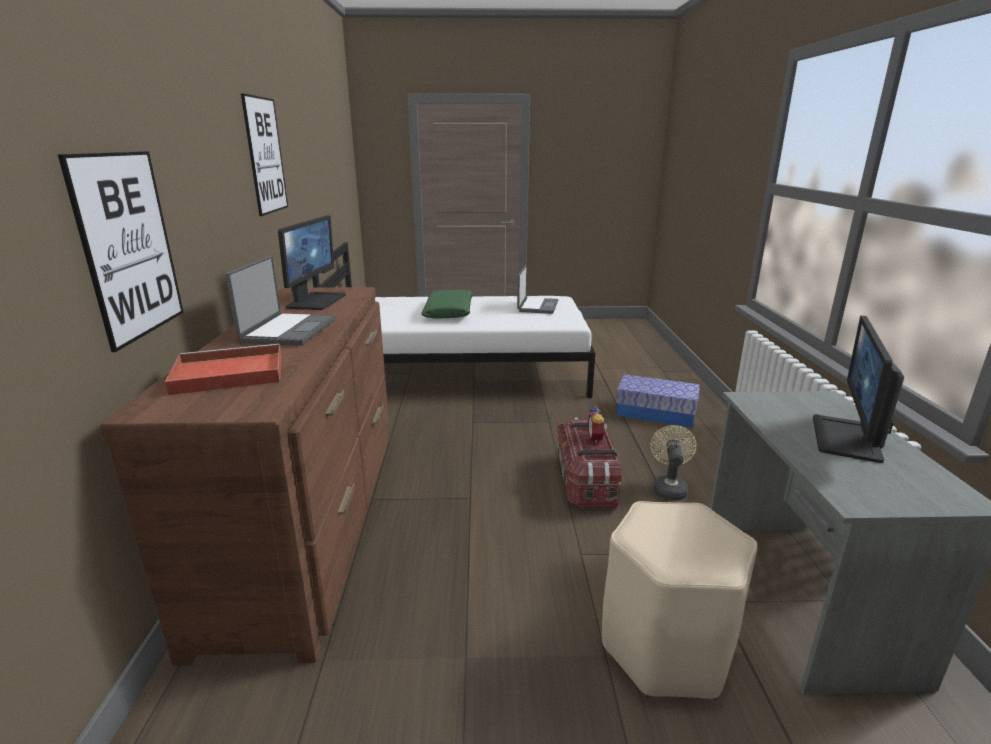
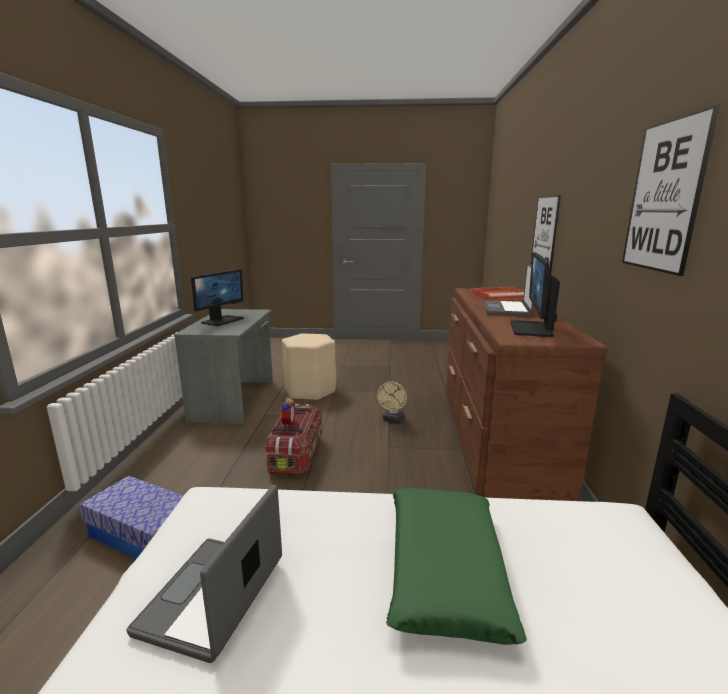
camera: 175 degrees left, 5 degrees down
(668, 488) = (238, 447): beige fan -> beige fan (393, 420)

